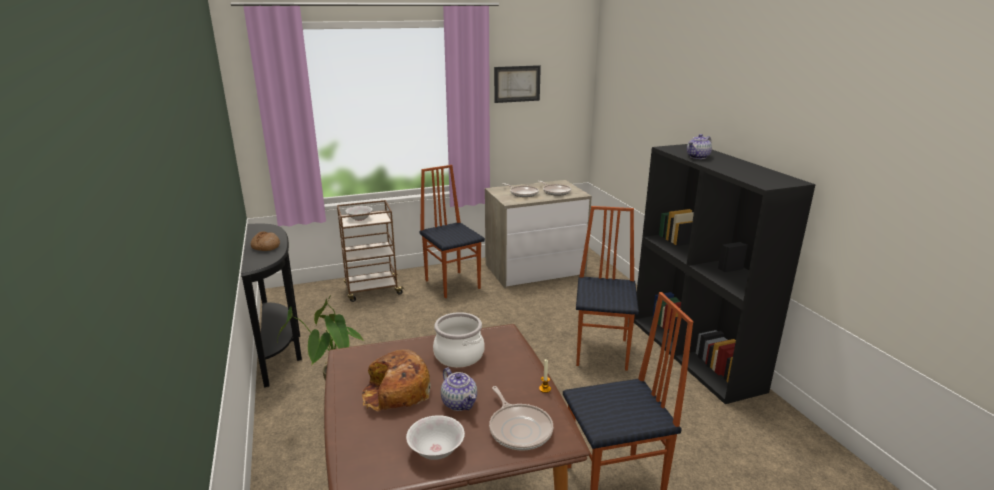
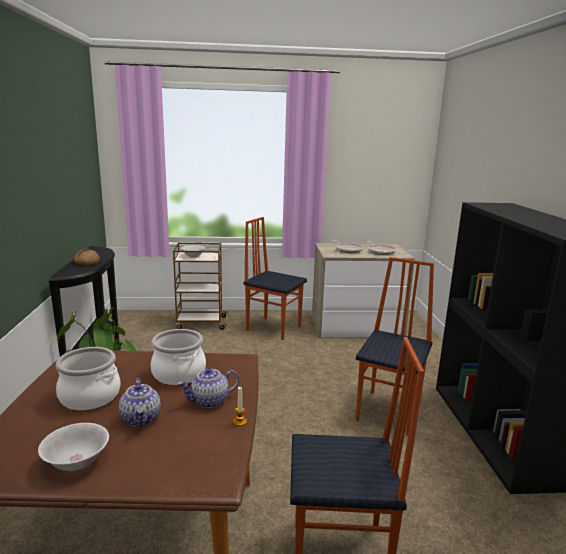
camera: 15 degrees right, 5 degrees down
(395, 392) = (90, 396): bread -> cooking pot
(453, 284) = (273, 328): chair -> chair turned 45 degrees counterclockwise
(517, 84) = (355, 148): picture -> none
(519, 429) = (180, 458): frying pan -> none
(698, 157) = (506, 211): teapot -> teapot (209, 401)

